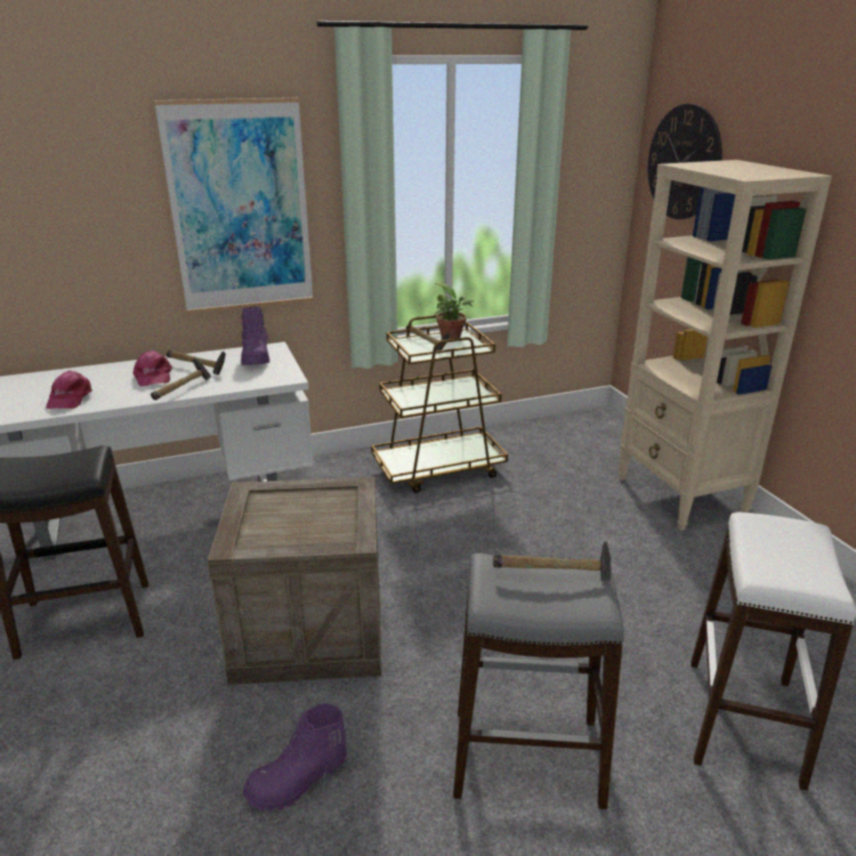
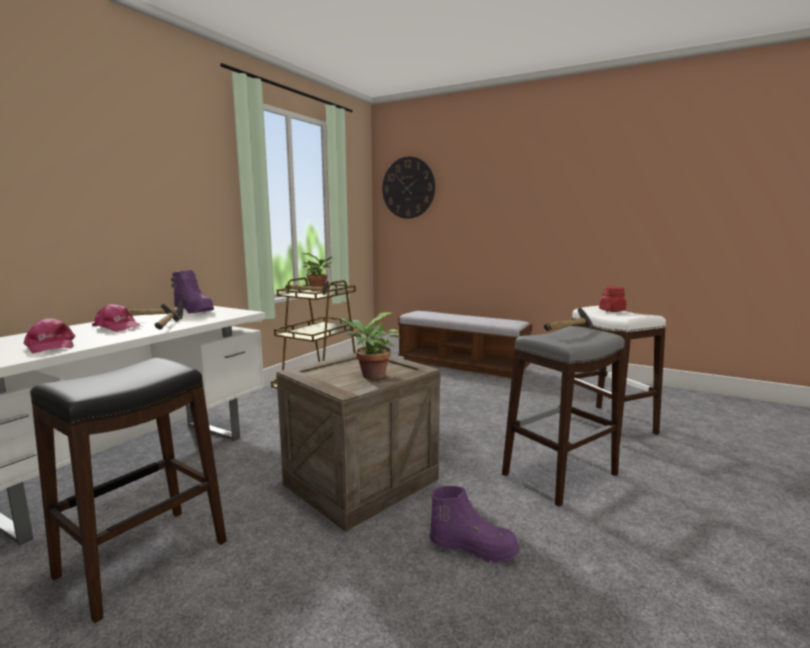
camera: 40 degrees left, 15 degrees down
(240, 208) = (163, 192): picture -> none
(296, 529) = (370, 376): none -> potted plant
(298, 780) = (473, 547): purple boot -> purple boot turned 90 degrees counterclockwise
(681, 496) = (462, 365): beige bookcase -> bench
(782, 546) = (612, 310): none -> red jar

